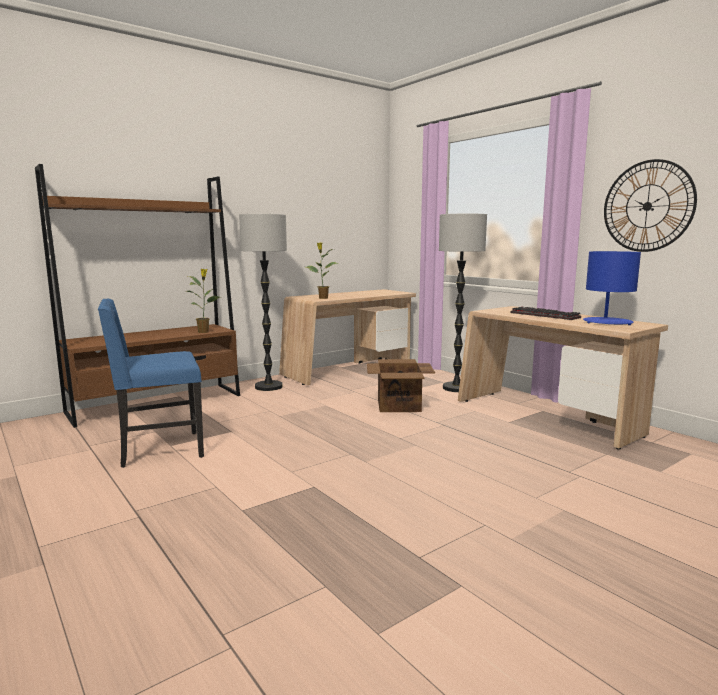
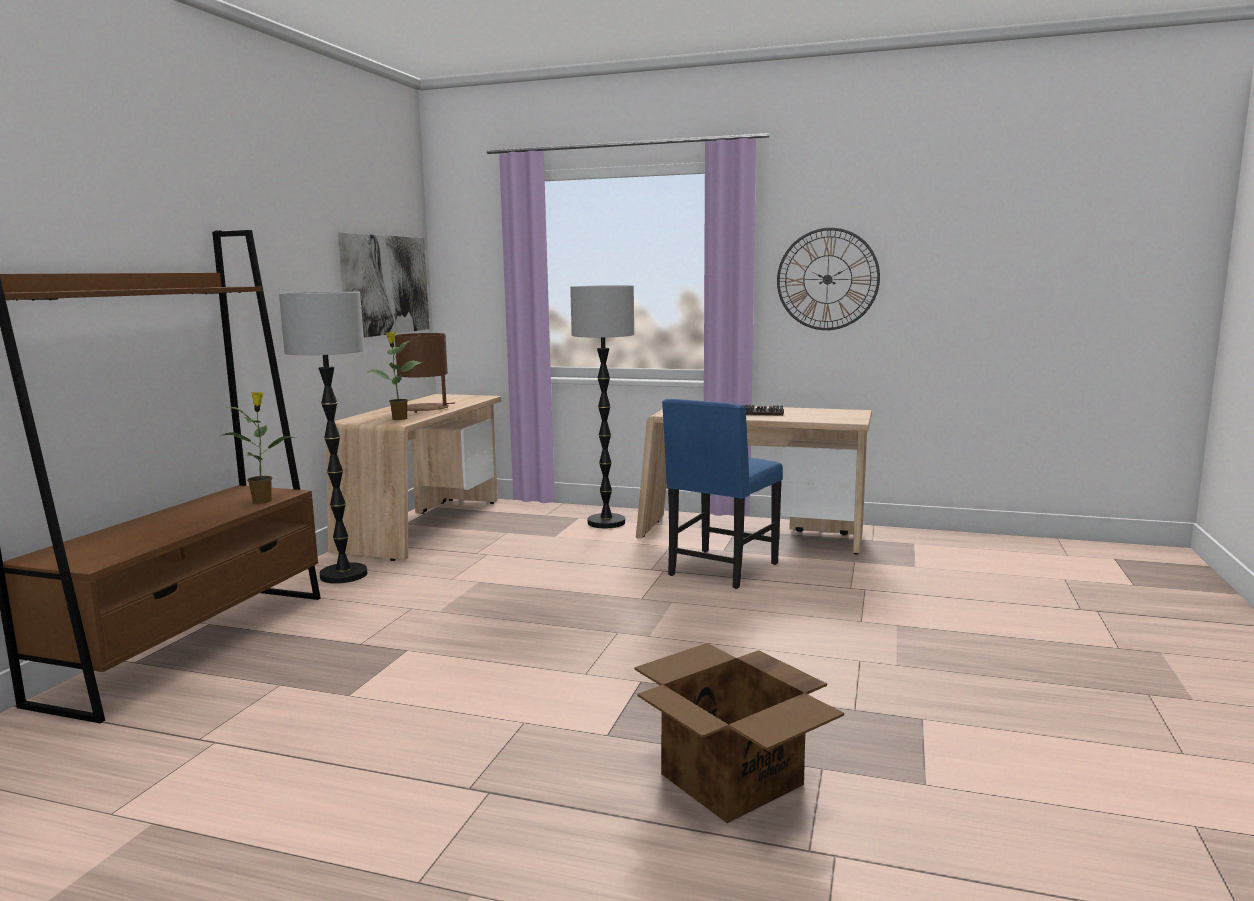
camera: 35 degrees left, 0 degrees up
(159, 450) = (342, 707): blue chair -> blue chair (720, 570)
(347, 216) = (386, 285): none -> picture
(352, 295) = (425, 409): none -> brown table lamp
(398, 406) = (574, 560): cardboard box -> cardboard box (732, 780)
(607, 322) = (819, 414): blue table lamp -> none

